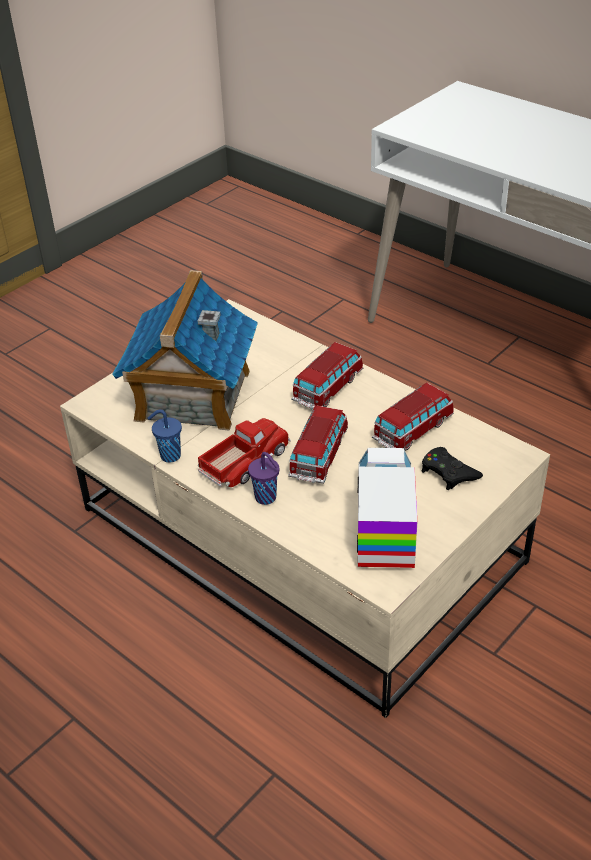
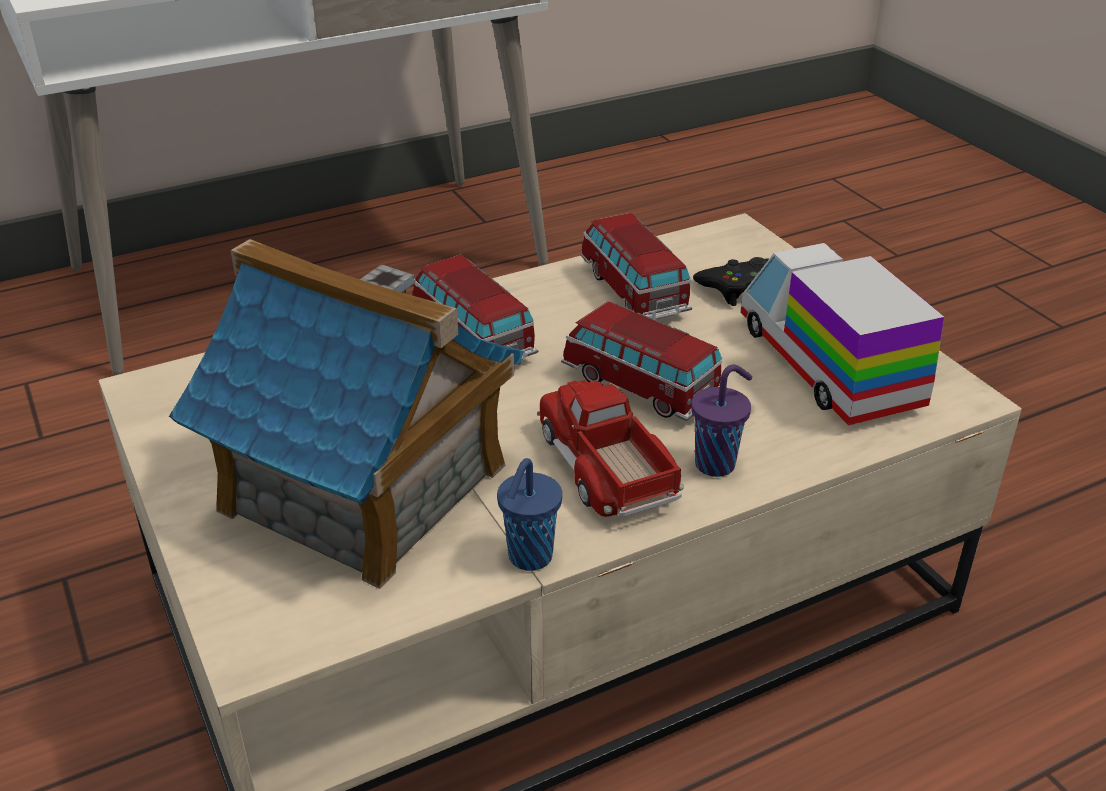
camera: 70 degrees left, 5 degrees down
(384, 522) = (827, 365): toy truck -> toy truck turned 45 degrees clockwise

